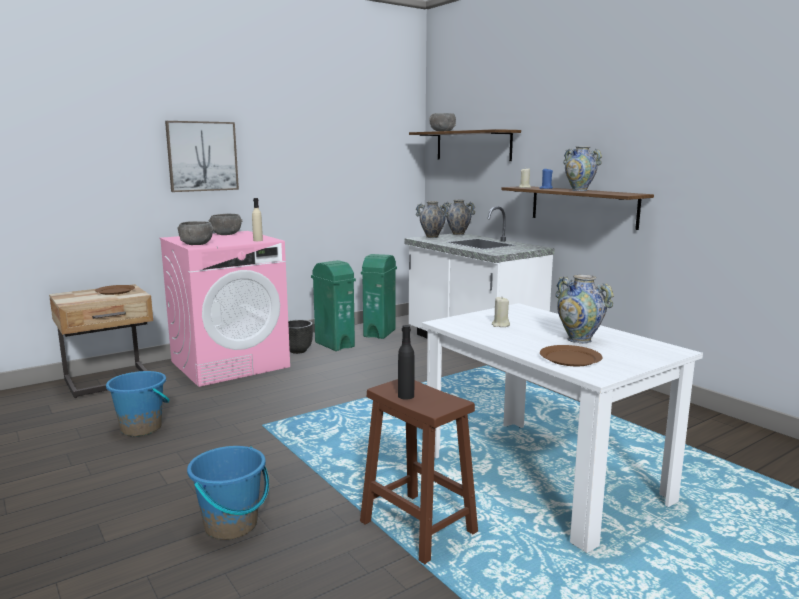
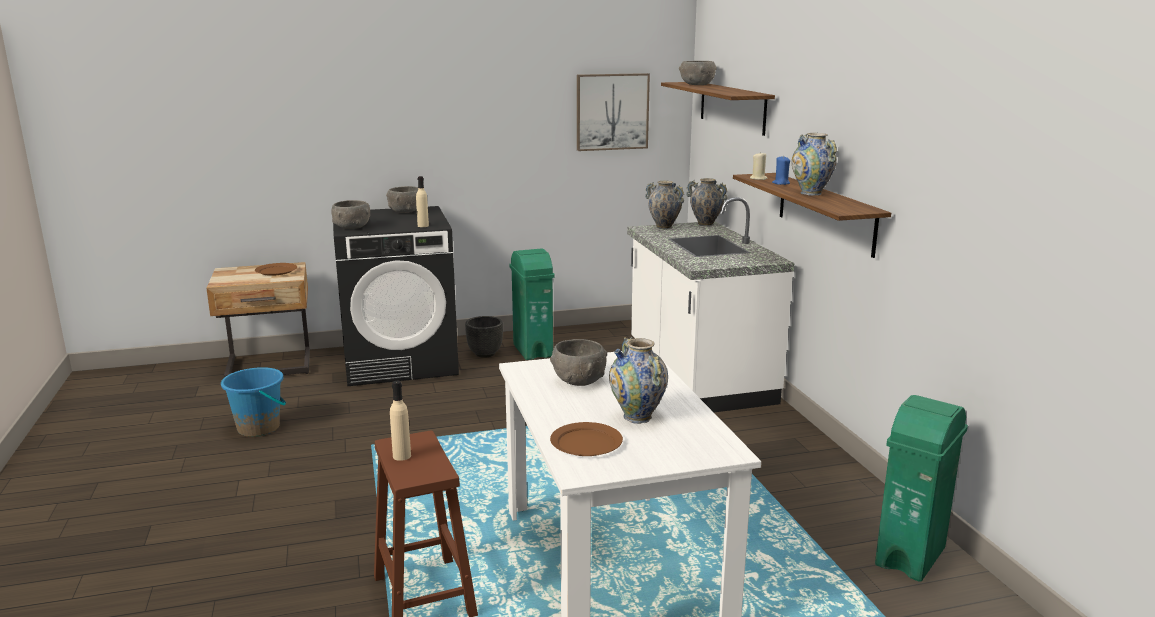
camera: 20 degrees right, 5 degrees up
(202, 156) = (385, 118): picture -> picture (612, 112)
(230, 364) = (400, 361): pink washing machine -> black washing machine
(231, 525) = (257, 553): blue bucket -> none
(380, 333) = (600, 341): green trash can -> green trash can (911, 556)
(406, 396) = (402, 456): black bottle -> beige bottle
(500, 325) = (578, 380): beige candle -> grey bowl

